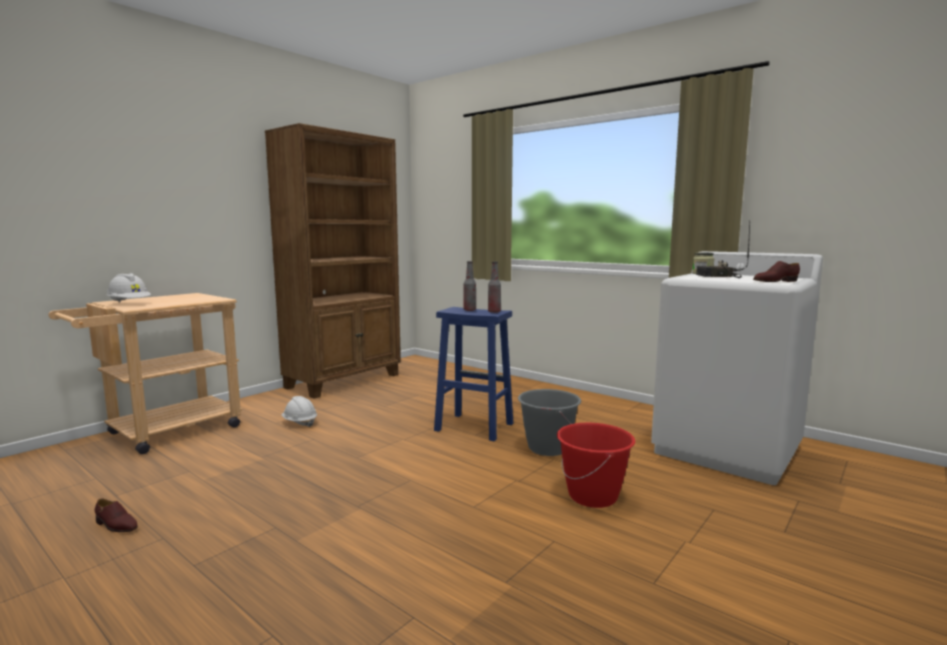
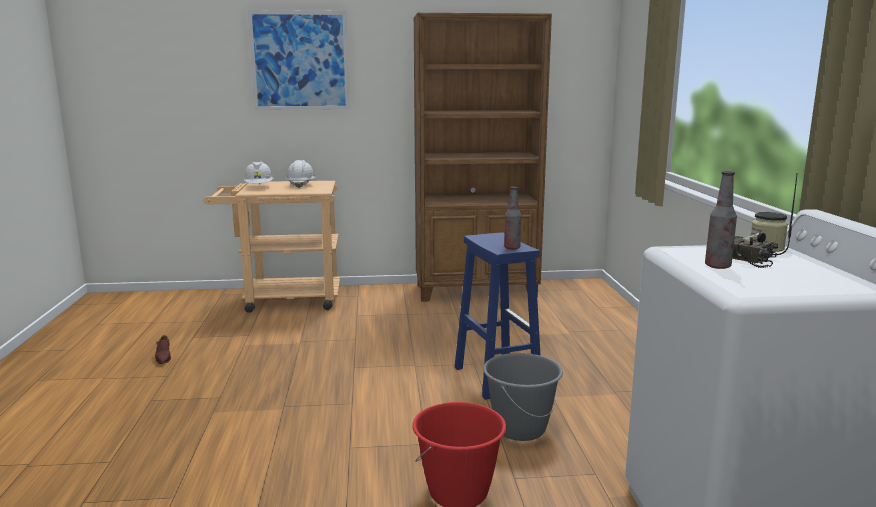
camera: 45 degrees right, 5 degrees up
(147, 162) = (300, 61): none -> picture
(299, 423) = (371, 321): white hard hat -> white hard hat (301, 185)
(469, 310) = (500, 240): bottle -> bottle (717, 266)
(775, 281) = (762, 287): brown shoe -> none

